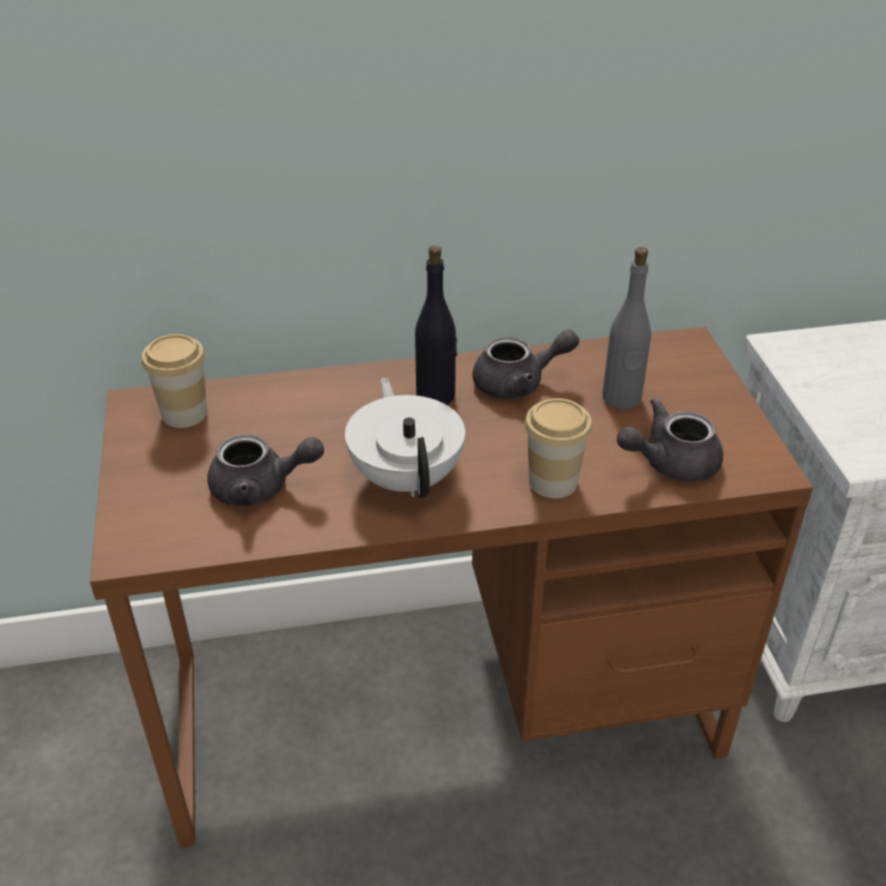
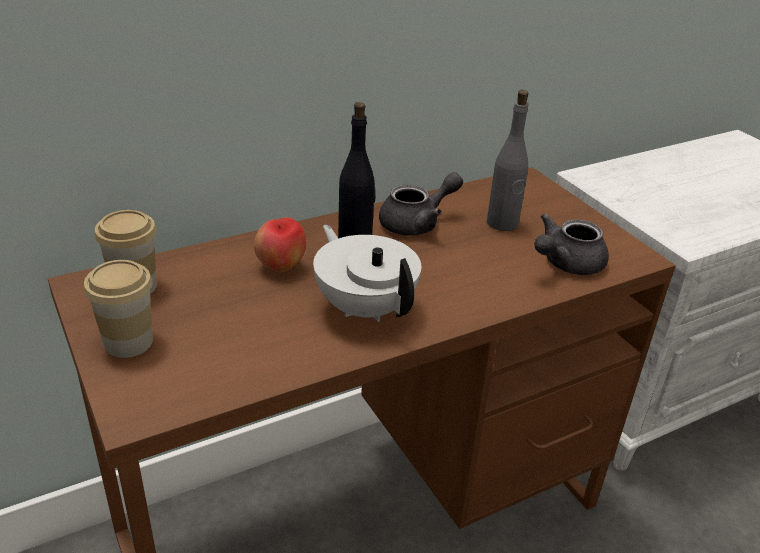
camera: 20 degrees left, 5 degrees down
(261, 487) = (239, 337): grey teapot -> none
(340, 415) = (281, 267): none -> apple
(553, 482) = (486, 291): cup -> cup (128, 342)

